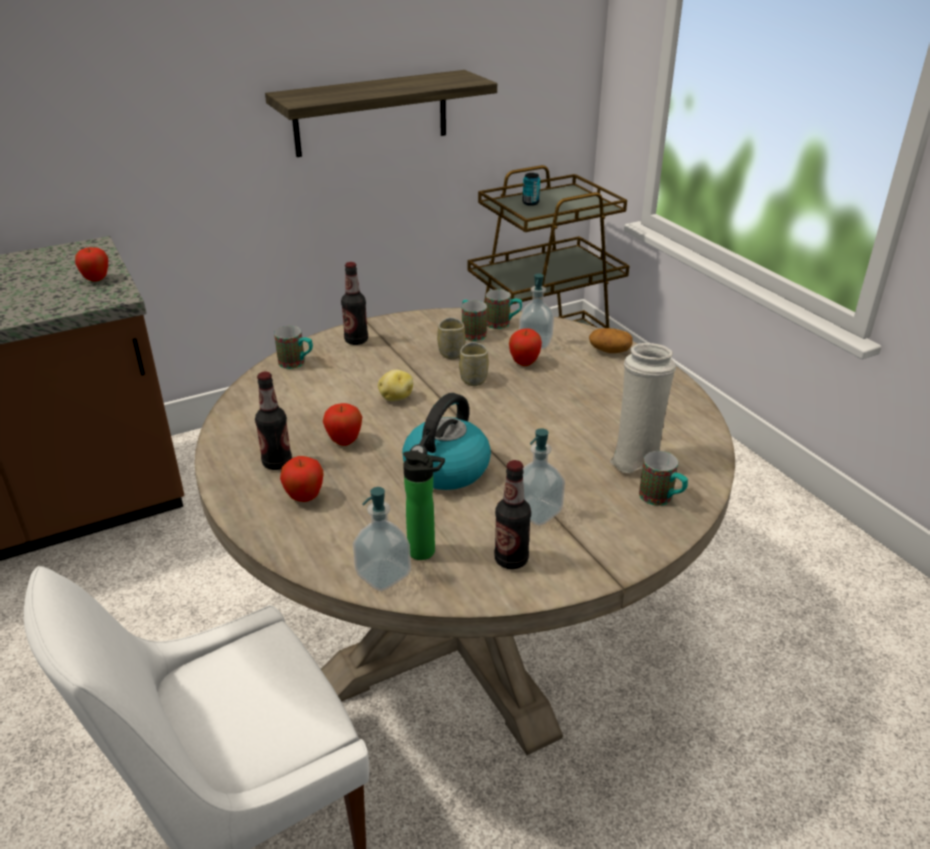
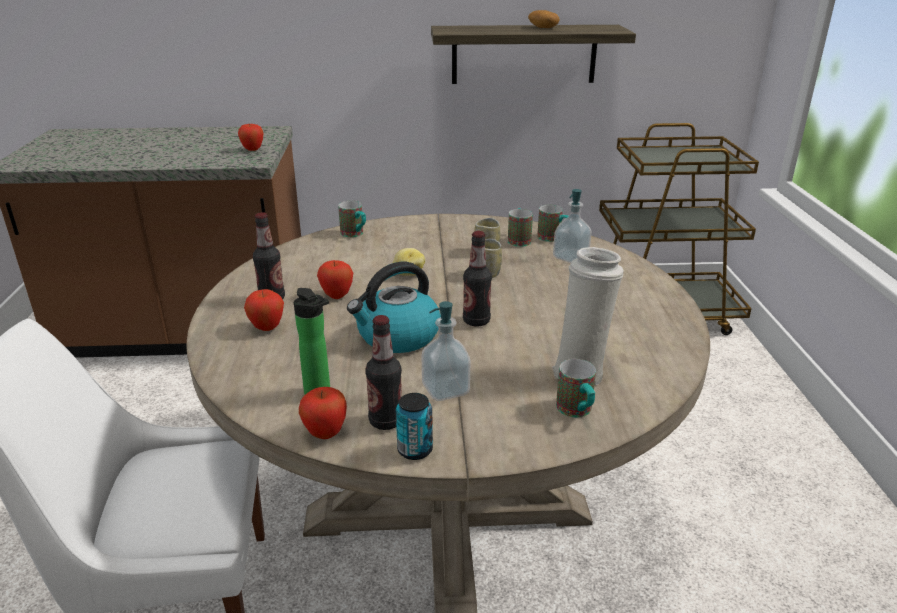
camera: 25 degrees right, 5 degrees down
(356, 340) = (416, 227): bottle -> bottle (476, 321)
(383, 574) = (270, 401): soap dispenser -> none
(524, 363) = (545, 271): apple -> apple (325, 434)
(530, 203) = (664, 154): can -> can (415, 450)
(609, 351) = (636, 277): potato -> potato (542, 28)

